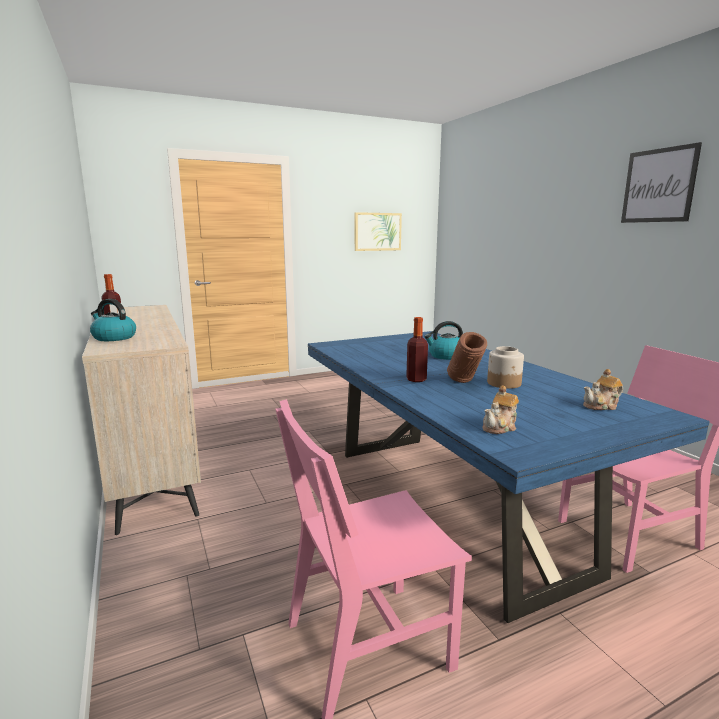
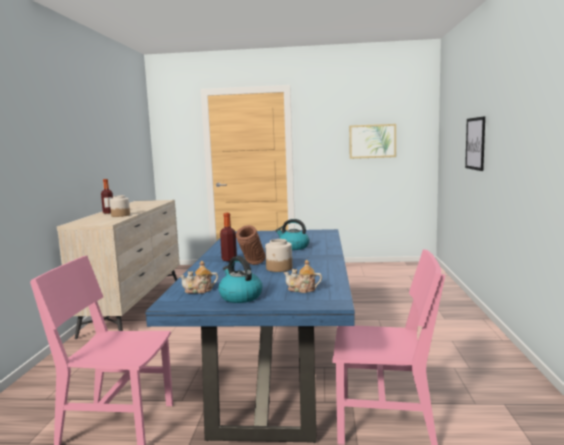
camera: 30 degrees right, 5 degrees down
(113, 338) = (93, 218): kettle -> kettle (240, 297)
(152, 331) = (120, 215): none -> jar
(658, 185) = (537, 92): picture -> picture (475, 143)

